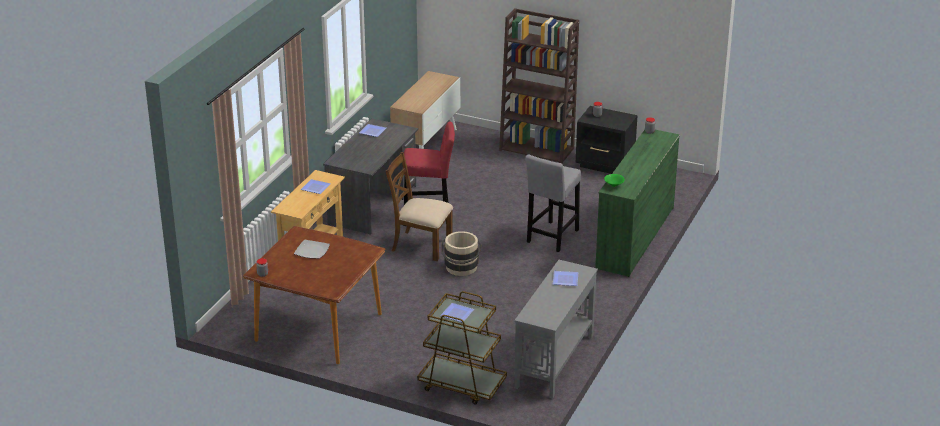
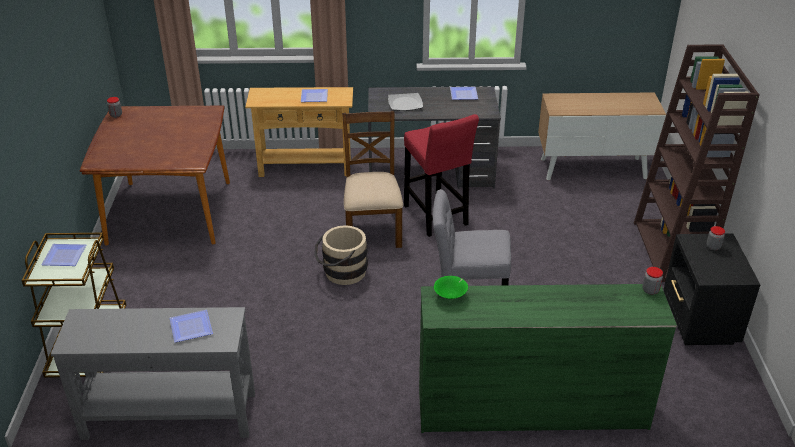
camera: 65 degrees right, 5 degrees up
(312, 250) = (176, 128): plate -> plate (405, 103)

